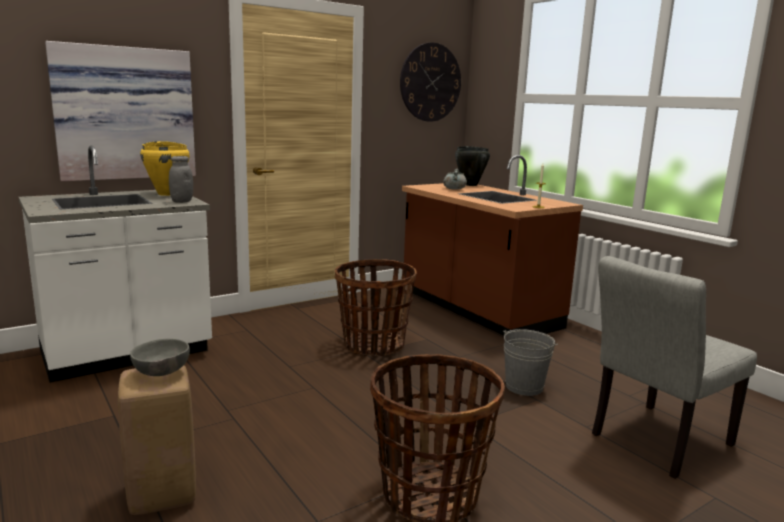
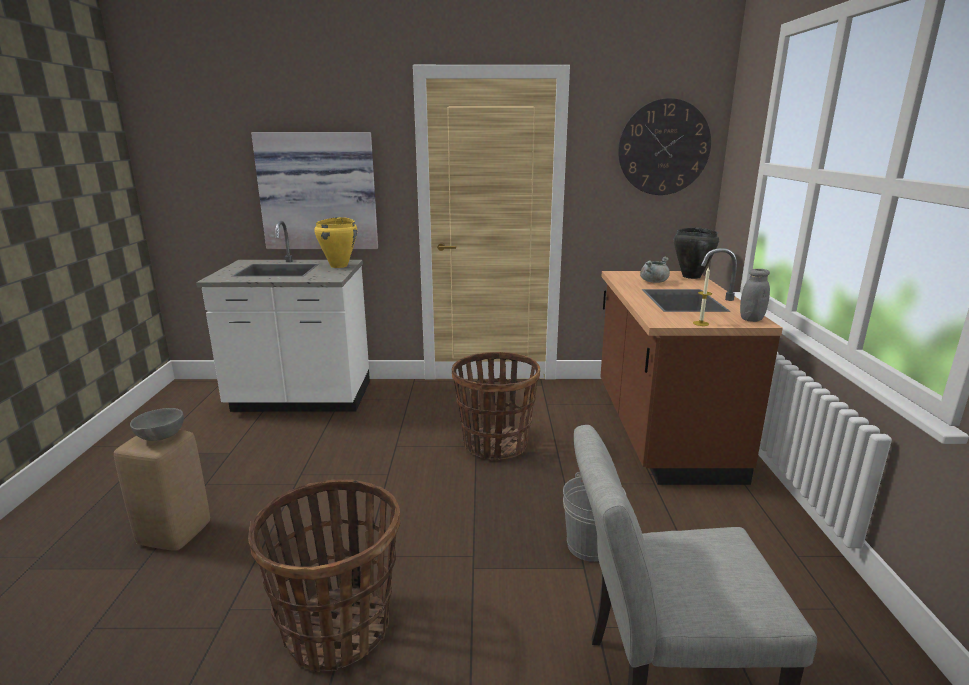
camera: 35 degrees right, 5 degrees up
(182, 201) = (328, 276): grey jar -> grey jar (751, 319)

